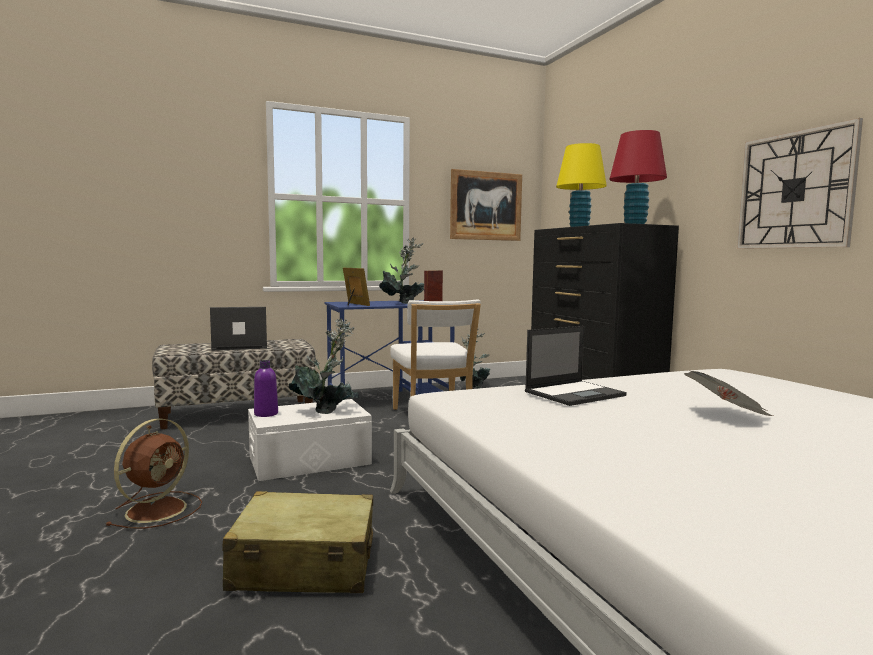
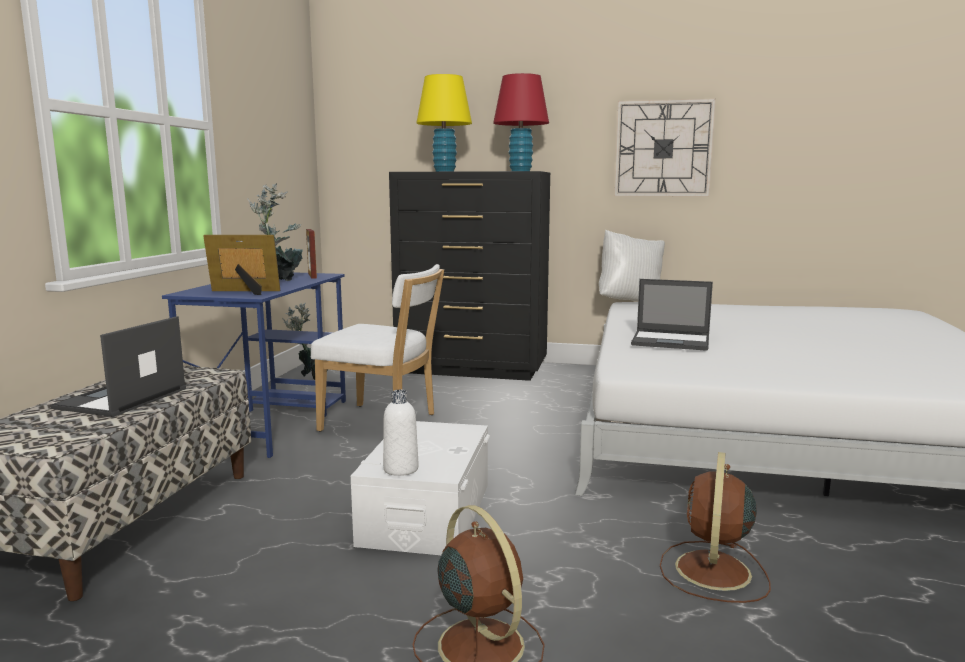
camera: 55 degrees left, 5 degrees up
(266, 414) = (401, 469): purple bottle -> white bottle
(304, 564) = (712, 572): beige suitcase -> brown fan
(326, 410) = (436, 439): potted plant -> none
(486, 206) = (277, 134): picture -> none
(575, 393) = (671, 341): laptop -> laptop turned 105 degrees clockwise
(728, 415) = (770, 331): newspaper -> none
(731, 370) = (630, 302): none -> white pillow

